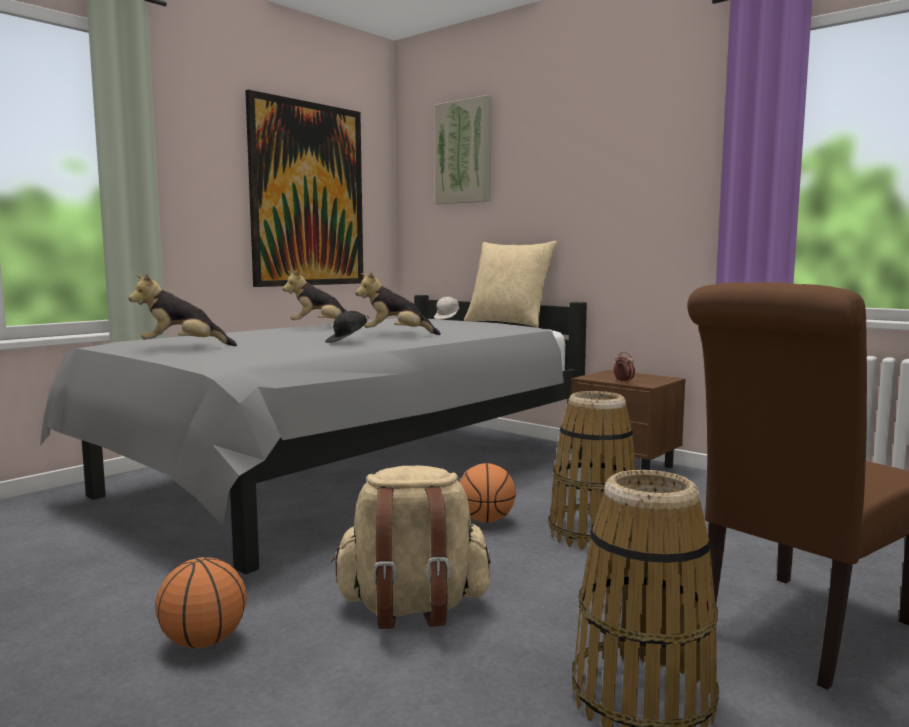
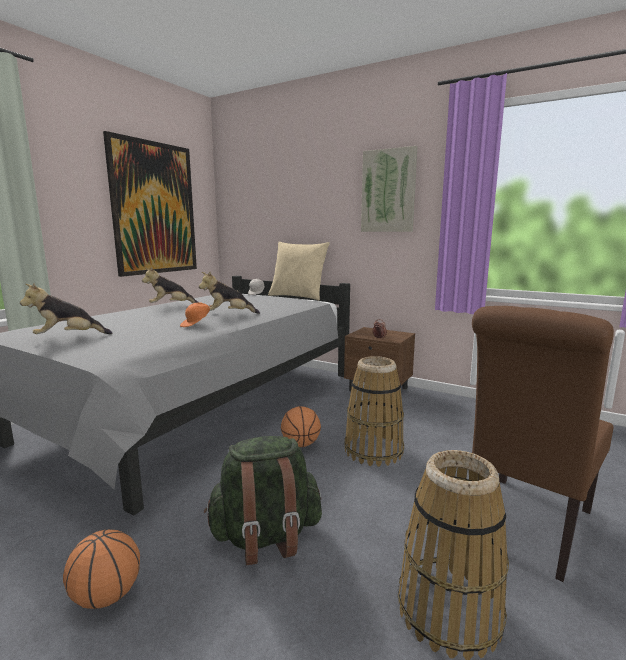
camera: 10 degrees left, 5 degrees up
(348, 341) = (196, 324): black cap -> orange cap
(412, 608) = (266, 537): beige backpack -> green backpack
(464, 152) = (263, 179): picture -> picture (388, 191)

